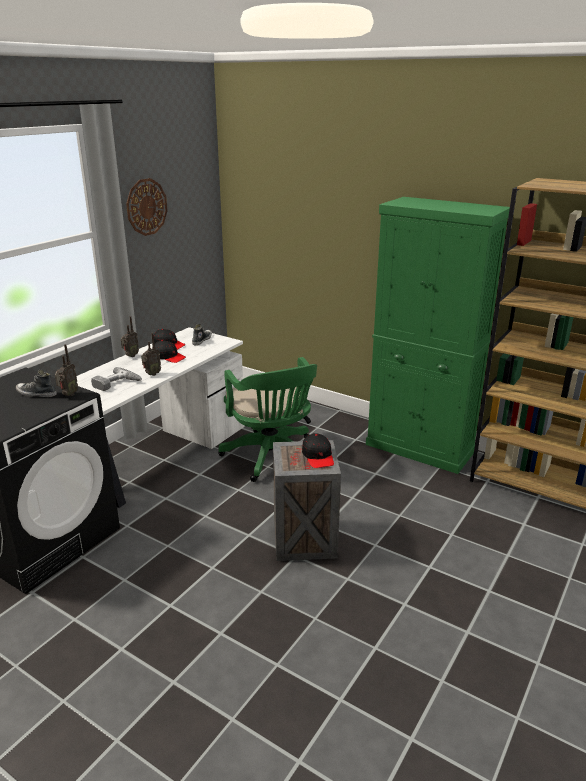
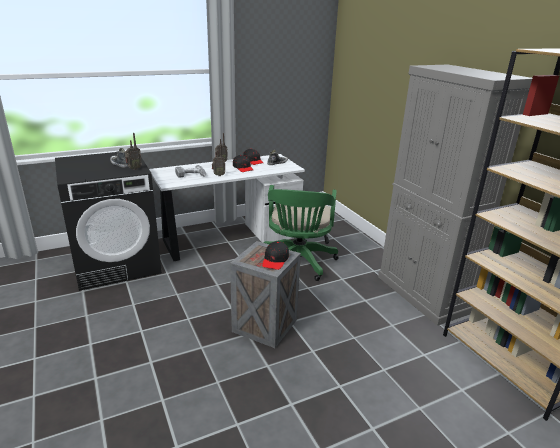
camera: 30 degrees right, 0 degrees up
(146, 207) = (261, 58): wall clock -> none
(420, 448) = (422, 294): green cabinet -> grey cabinet

